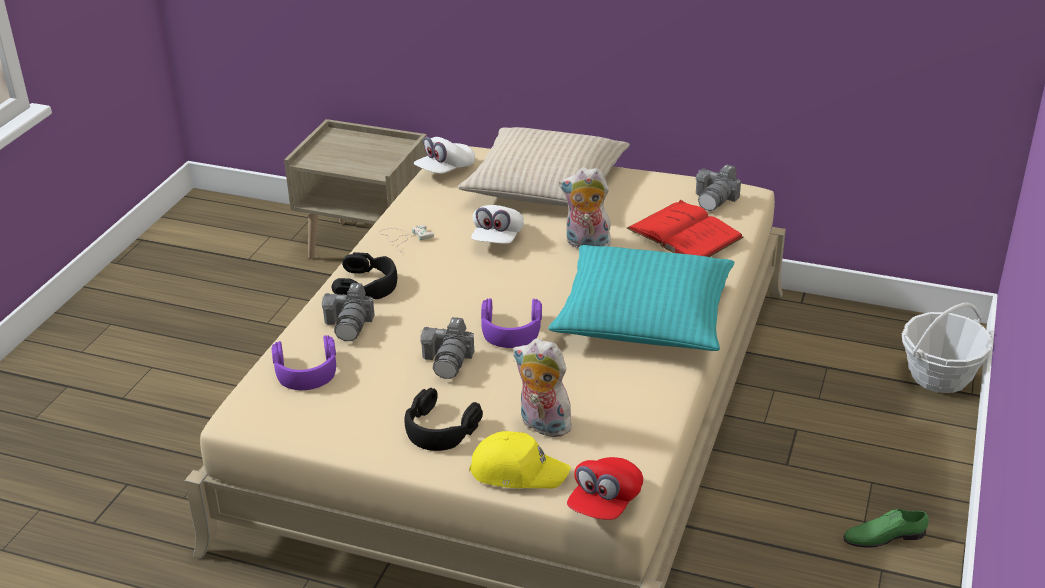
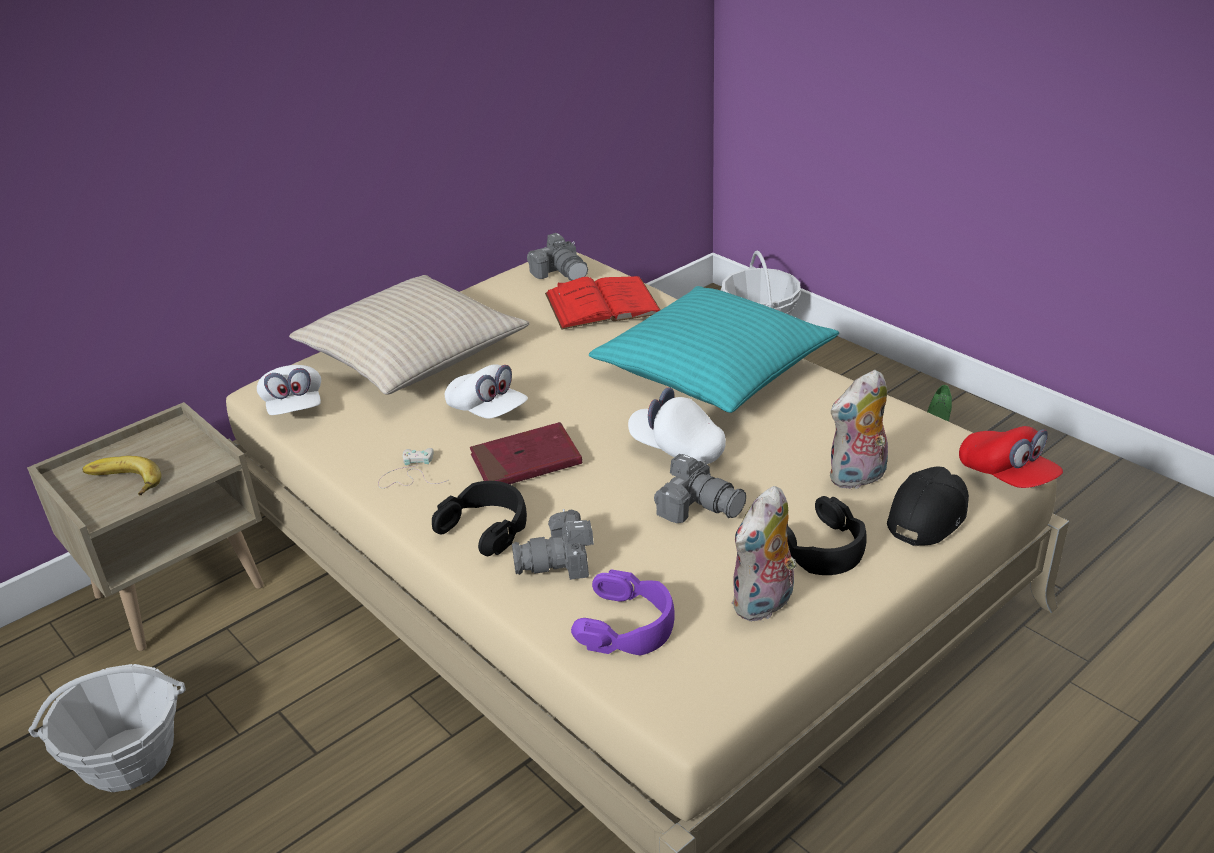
camera: 60 degrees left, 0 degrees up
(228, 295) = (129, 759): none -> basket
(339, 153) = (121, 483): none -> banana
(350, 324) = (559, 562): camera -> camera turned 135 degrees clockwise
(447, 274) = (526, 461): none -> red book
(511, 330) = (677, 448): purple headphones -> white cap
(517, 471) = (927, 514): yellow cap -> black cap
(586, 244) = (559, 361): plush toy -> plush toy (764, 604)

